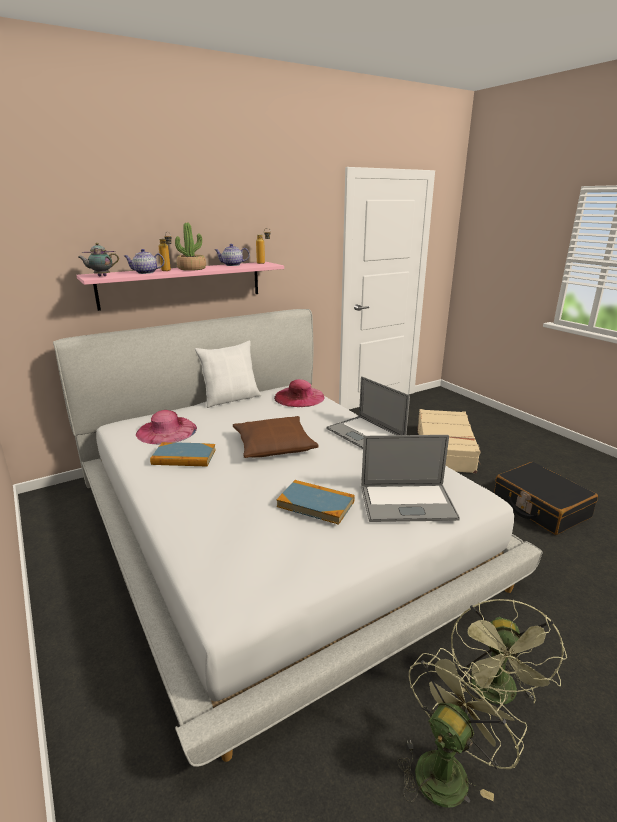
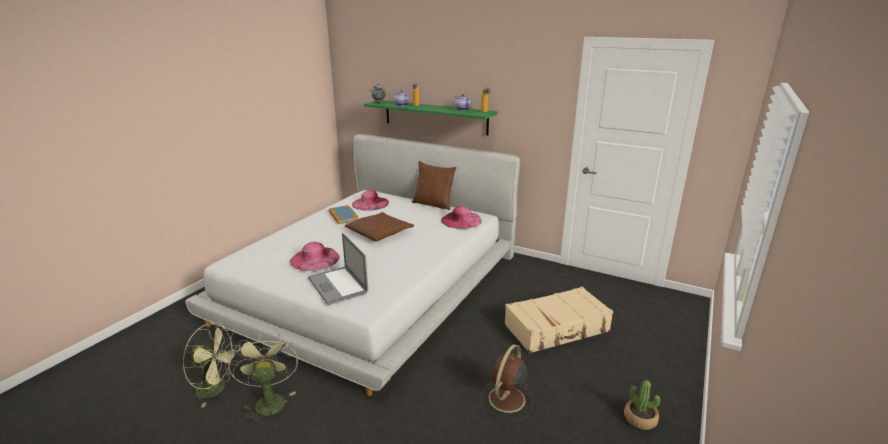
camera: 60 degrees right, 0 degrees up
(182, 284) = (435, 117): pink shelf -> green shelf
(192, 269) = (431, 107): potted plant -> potted plant (640, 419)
(231, 399) = (434, 204): white pillow -> brown pillow
(315, 504) = (315, 259): book -> pink hat
(365, 434) = (423, 254): laptop -> none
(496, 695) = (268, 400): green fan -> green fan turned 90 degrees clockwise
(540, 507) = (506, 400): black suitcase -> brown fan

